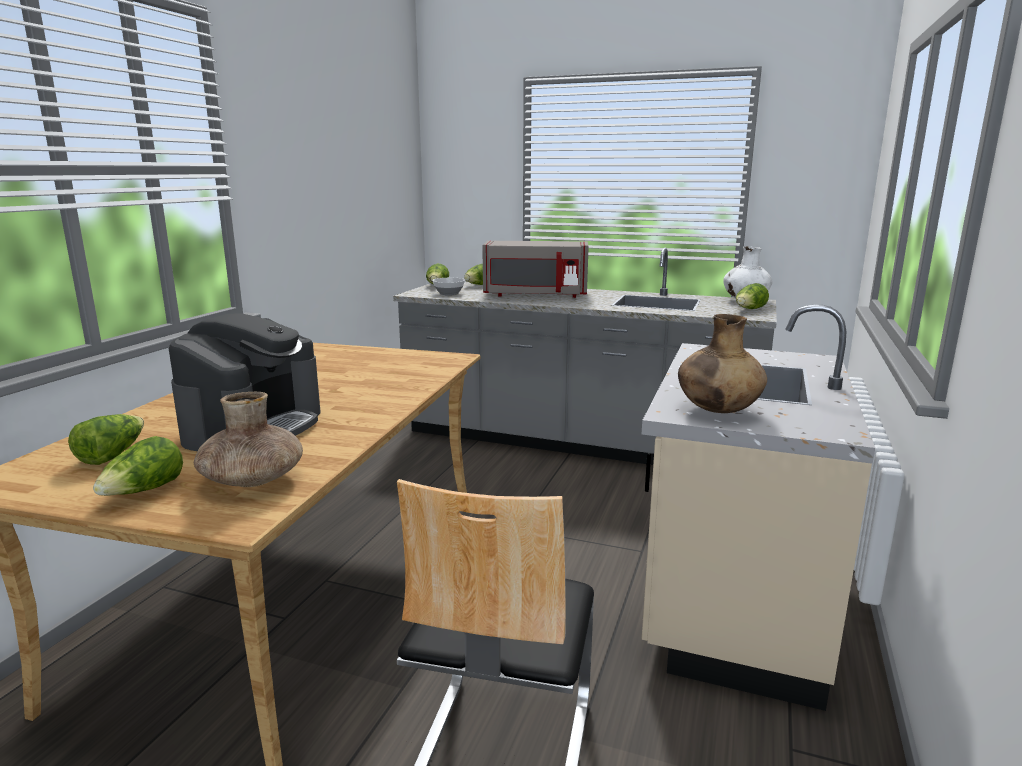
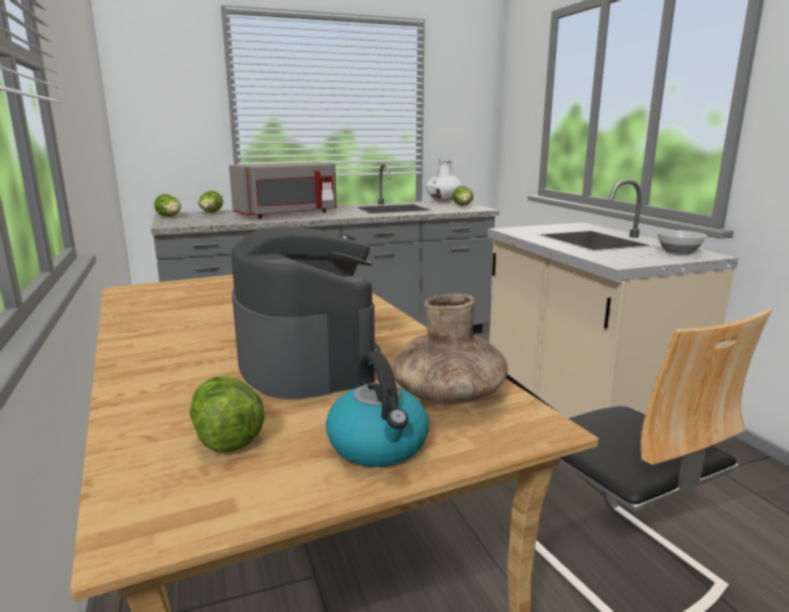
camera: 40 degrees left, 0 degrees up
(144, 491) = (379, 446): lettuce -> kettle
(448, 293) = (204, 221): bowl -> bowl (678, 252)
(717, 410) = (631, 257): brown vase -> none

